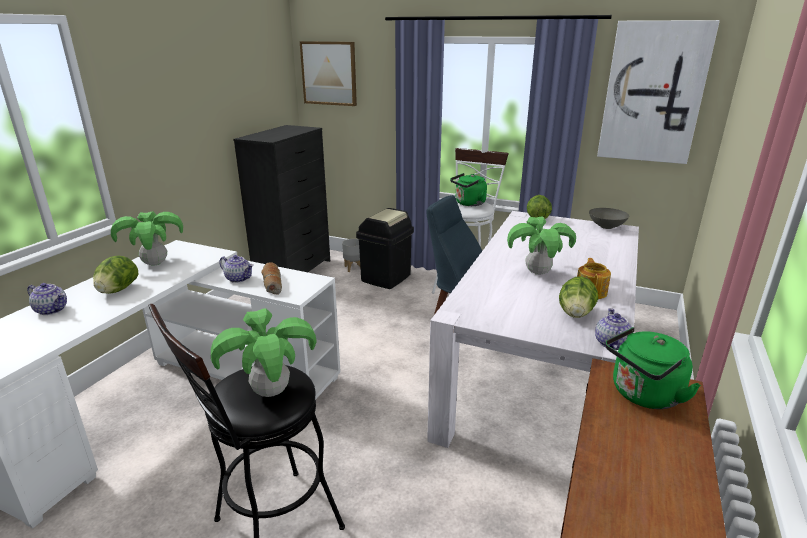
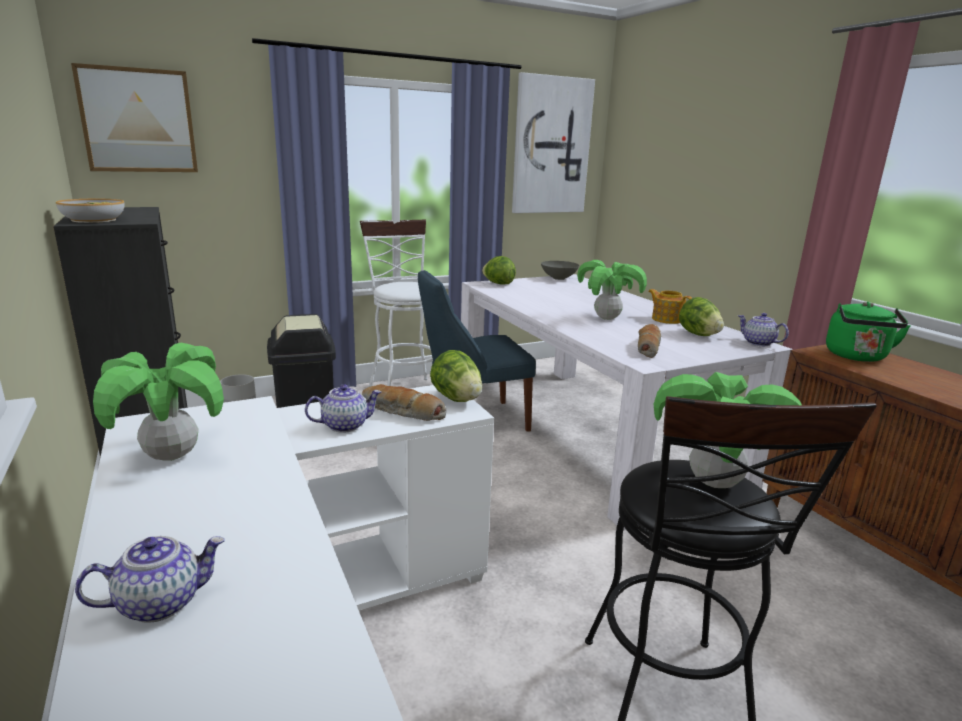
camera: 50 degrees left, 5 degrees down
(118, 290) = (216, 511): lettuce -> lettuce (456, 398)
(259, 136) = (94, 220): none -> bowl
(468, 204) = (406, 285): green kettle -> none
(495, 305) = (647, 347): none -> bread

